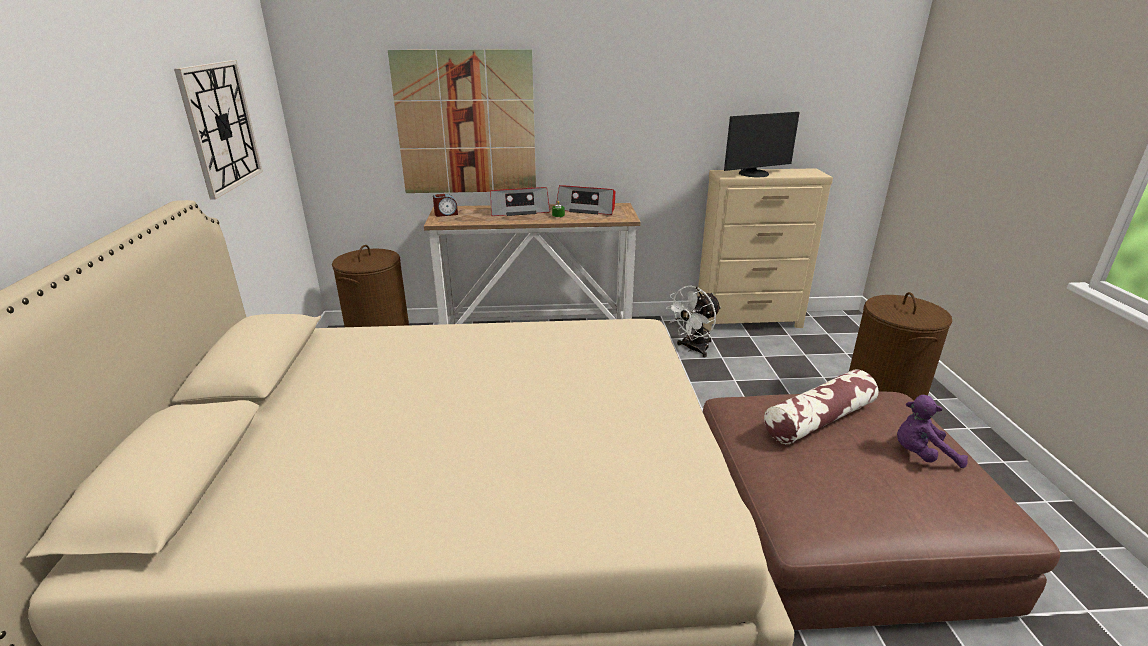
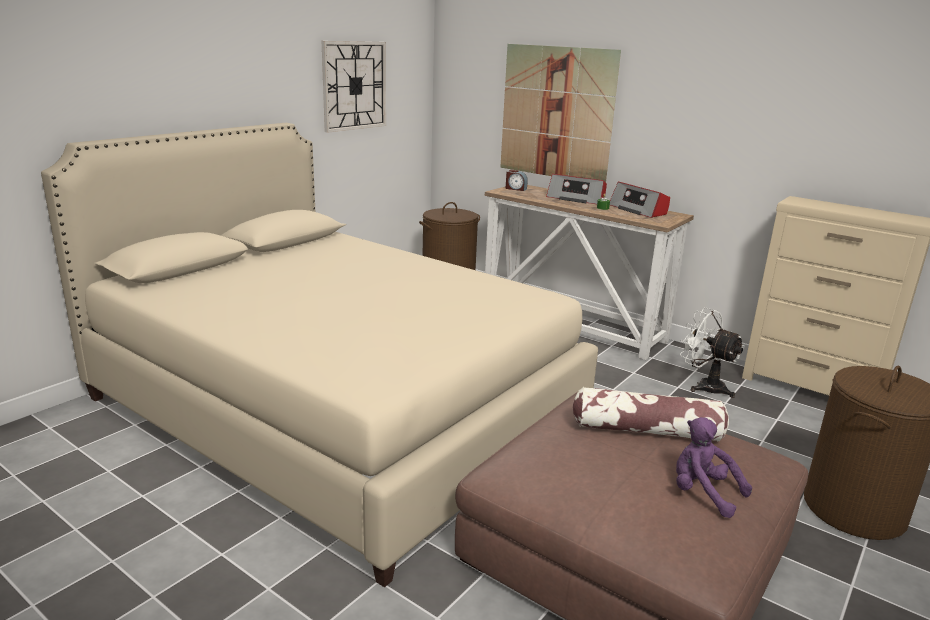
camera: 40 degrees right, 5 degrees down
(693, 349) = (704, 386): white fan -> white fan turned 45 degrees clockwise
(755, 174) = (832, 207): monitor -> none

